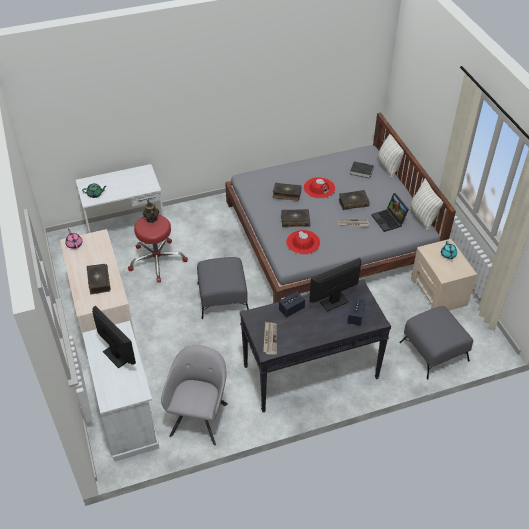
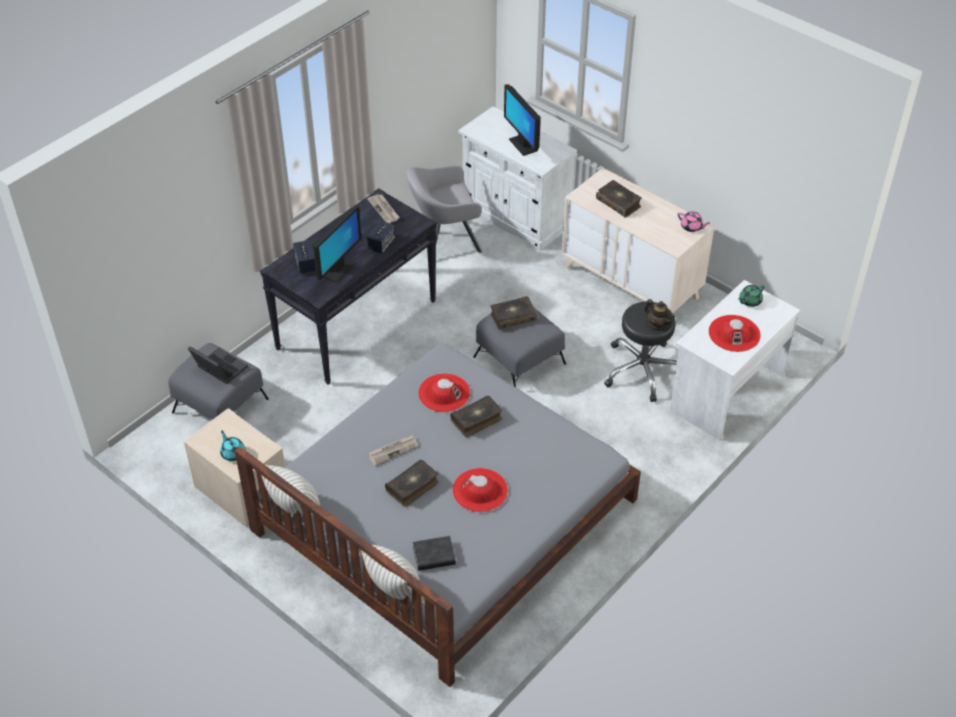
camera: 150 degrees right, 0 degrees up
(116, 356) = (522, 145): monitor -> monitor turned 45 degrees clockwise
(125, 182) = (734, 333): none -> red hat
(157, 260) = (643, 370): red stool -> black stool
(199, 416) = (444, 242): grey armchair -> grey armchair turned 90 degrees clockwise
(286, 194) = (519, 456): book -> book (513, 317)
(389, 220) = (342, 479): laptop -> laptop (218, 369)

